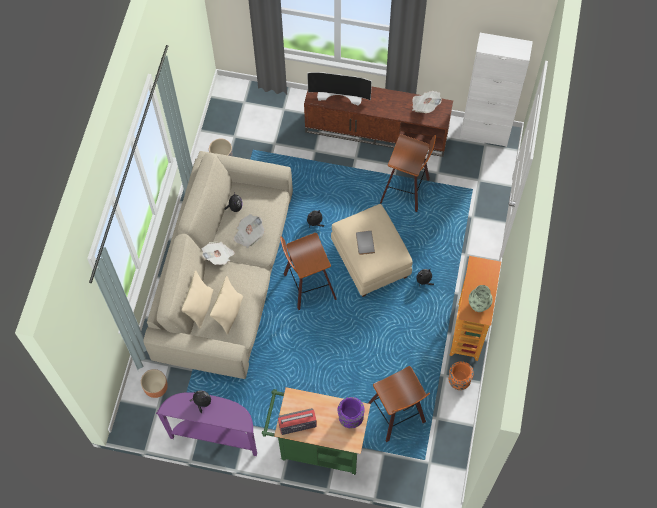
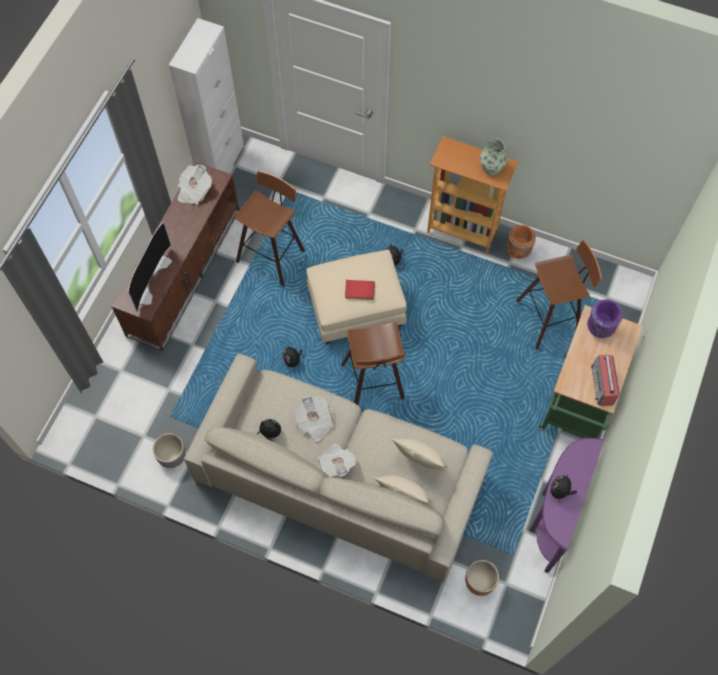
camera: 80 degrees left, 0 degrees up
(364, 243) = (359, 291): grey book -> red book

